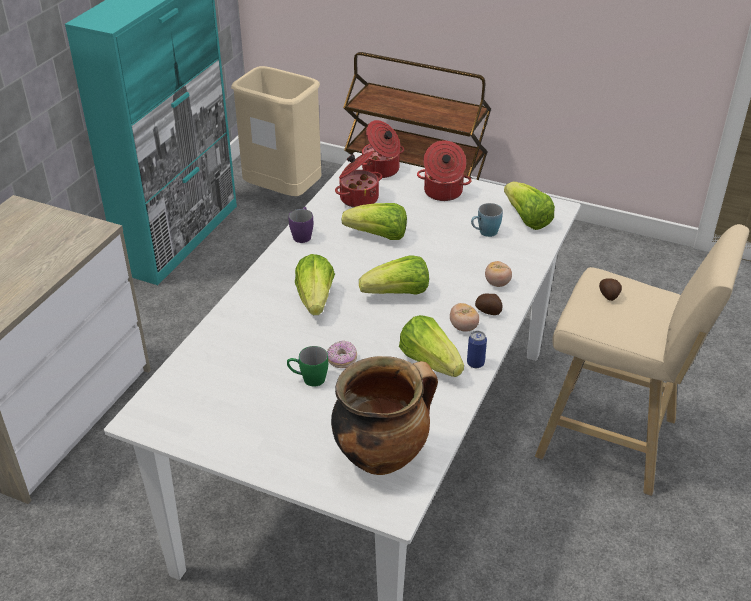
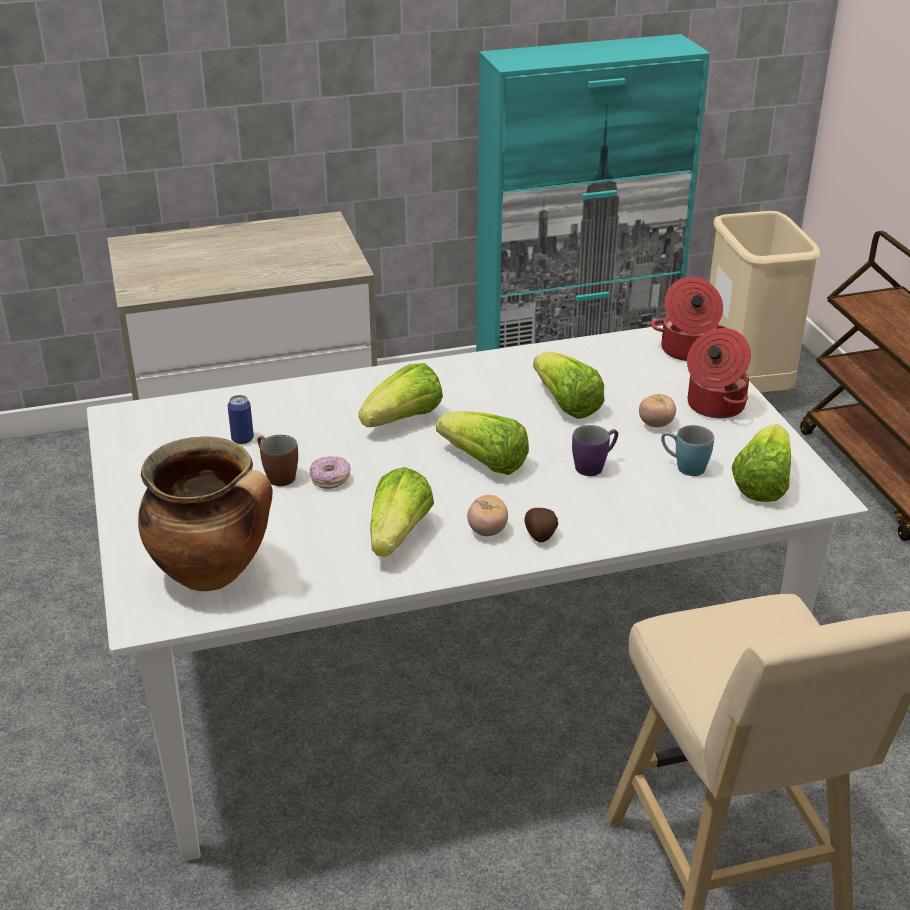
camera: 50 degrees right, 5 degrees down
(302, 234) = (497, 362): purple mug -> purple mug (594, 466)
(308, 379) = (276, 475): green mug -> brown mug
(358, 198) = (613, 361): cooking pot -> none
(475, 363) = (435, 567): can -> can (242, 439)
(497, 283) = (601, 518): tomato -> tomato (656, 424)
(609, 296) = (750, 632): potato -> none

